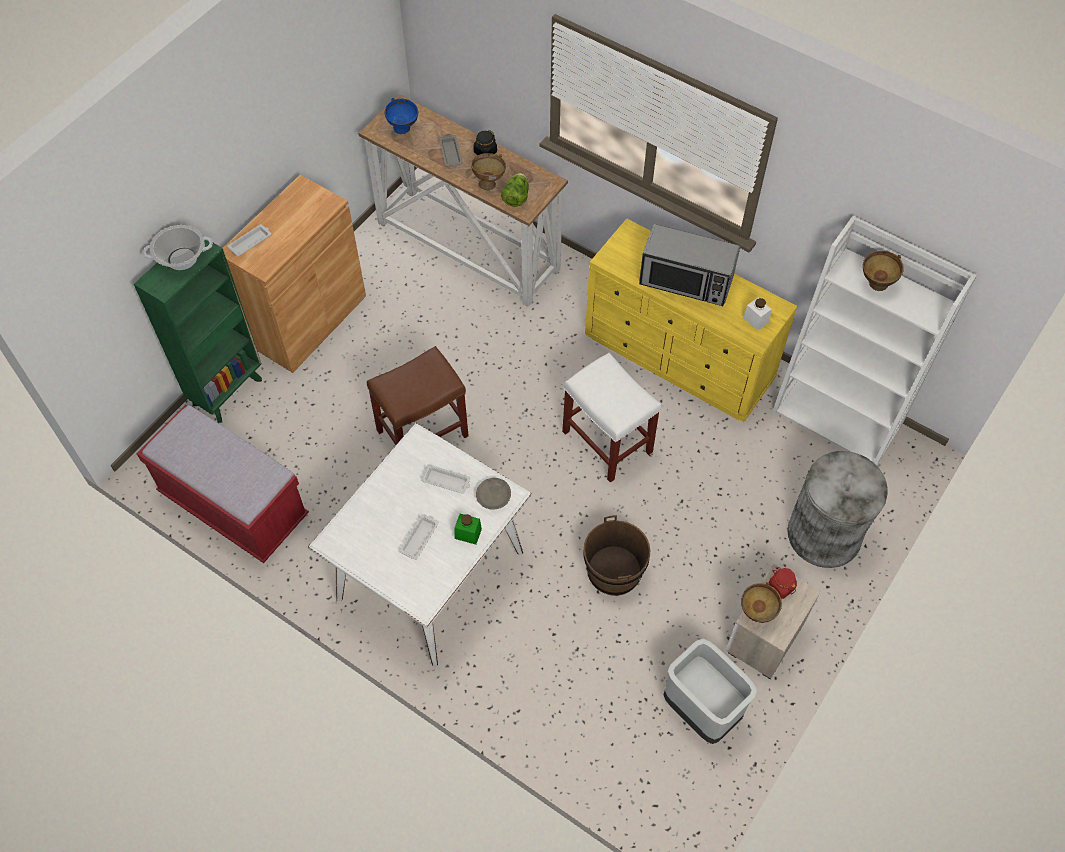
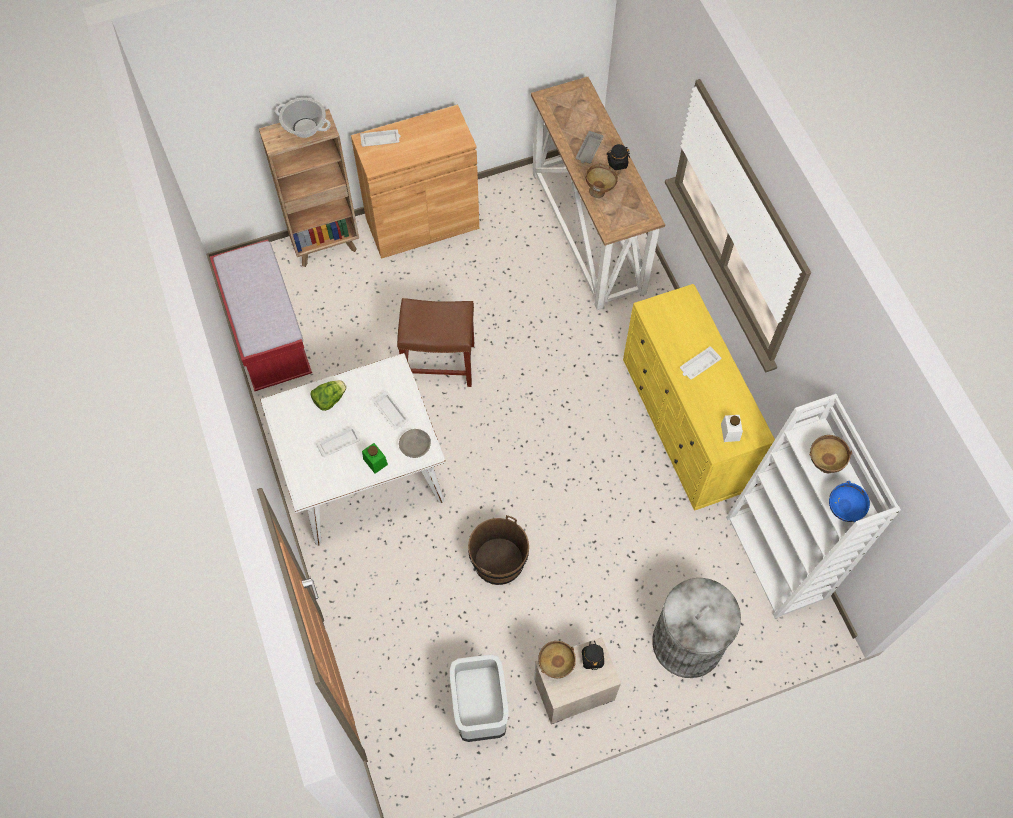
camera: 35 degrees right, 5 degrees up
(228, 391) = (326, 245): green bookcase -> brown bookcase
(404, 130) = (567, 110): blue bowl -> blue bowl (842, 513)
(516, 197) = (611, 216): lettuce -> lettuce (329, 399)
(608, 442) = (573, 458): white stool -> none
(686, 281) = (699, 365): microwave -> white tray
(781, 586) = (592, 658): red jar -> black jar

